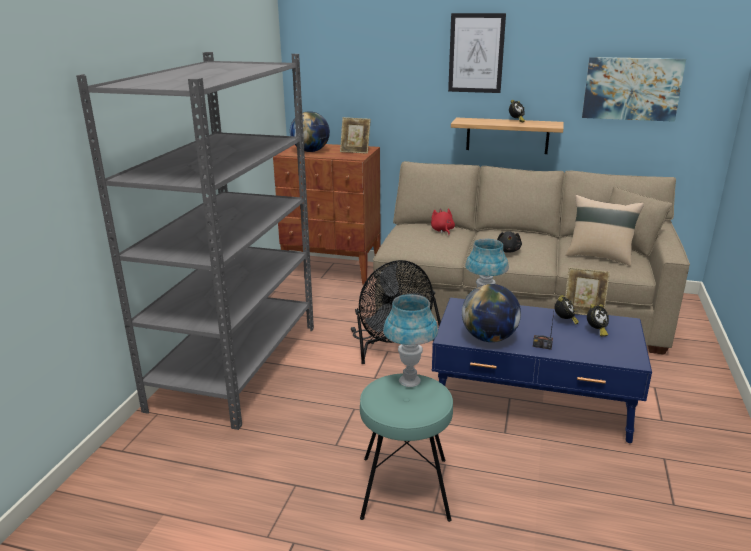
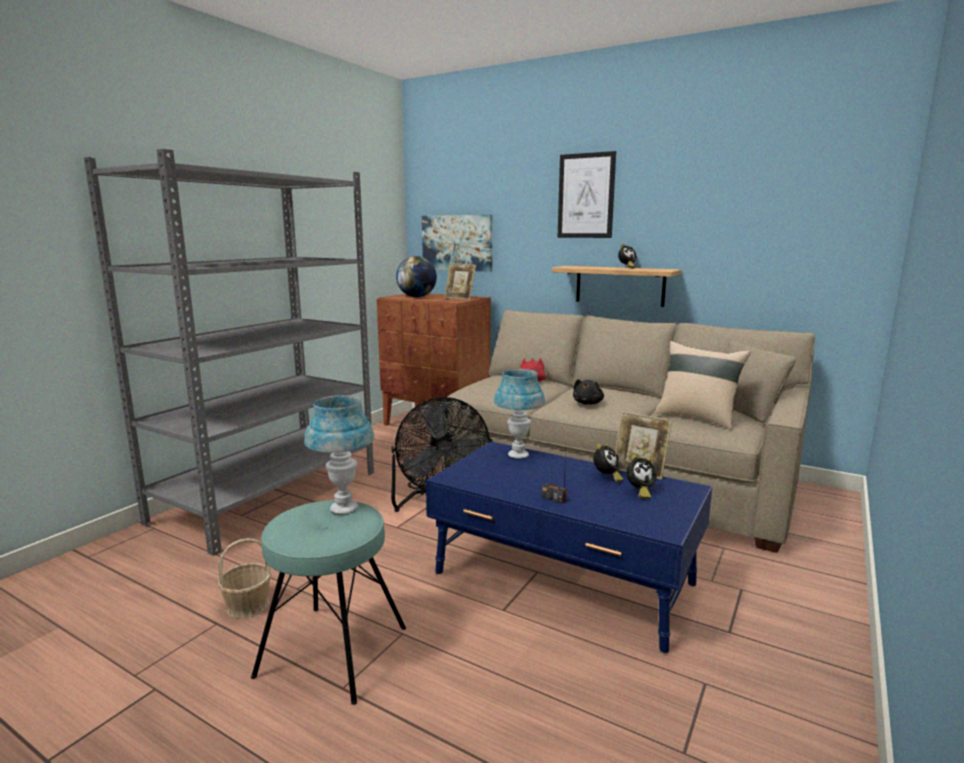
camera: 15 degrees right, 10 degrees down
(307, 466) = (247, 605): none -> basket
(489, 338) = (496, 483): globe -> none
(631, 88) = (760, 229): picture -> picture (457, 243)

